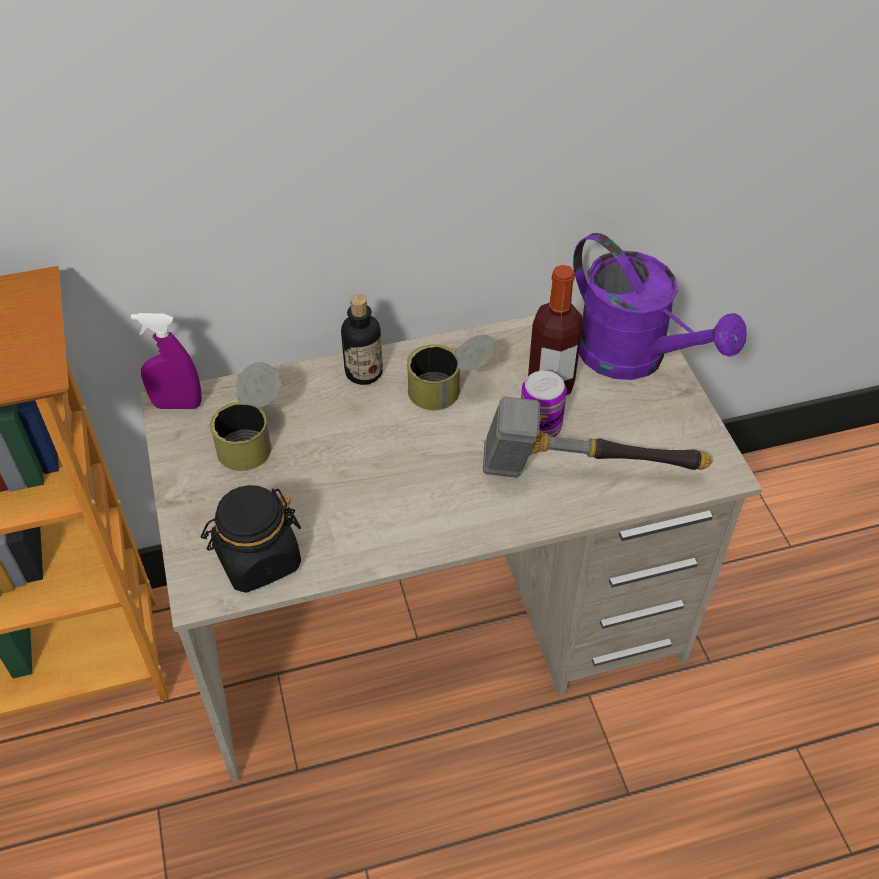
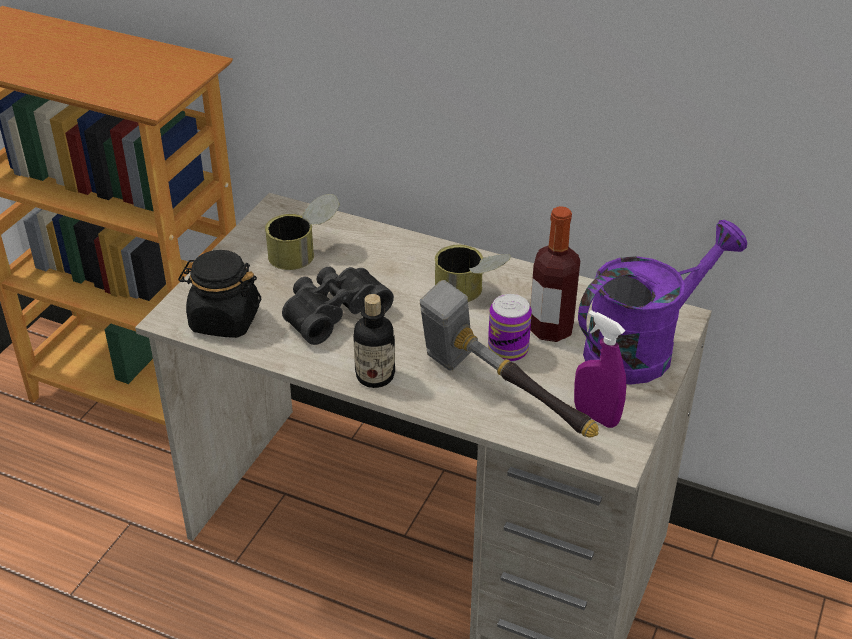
camera: 40 degrees right, 10 degrees down
(177, 405) = (282, 210): purple spray bottle -> purple spray bottle (596, 416)
(351, 484) = (332, 312): none -> black binoculars
(364, 372) = (423, 252): bottle -> bottle (375, 376)
(635, 358) = (642, 347): purple watering can -> purple watering can turned 120 degrees counterclockwise

